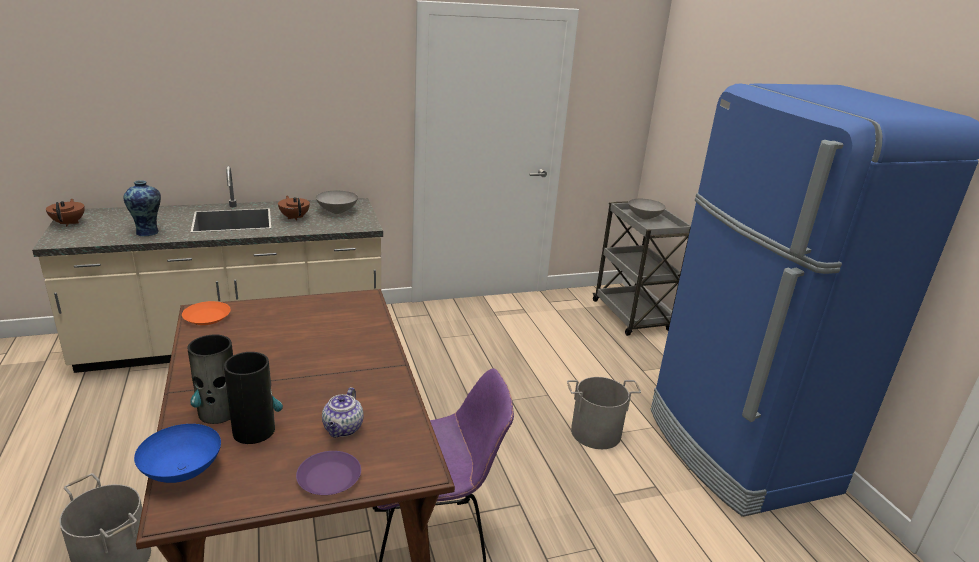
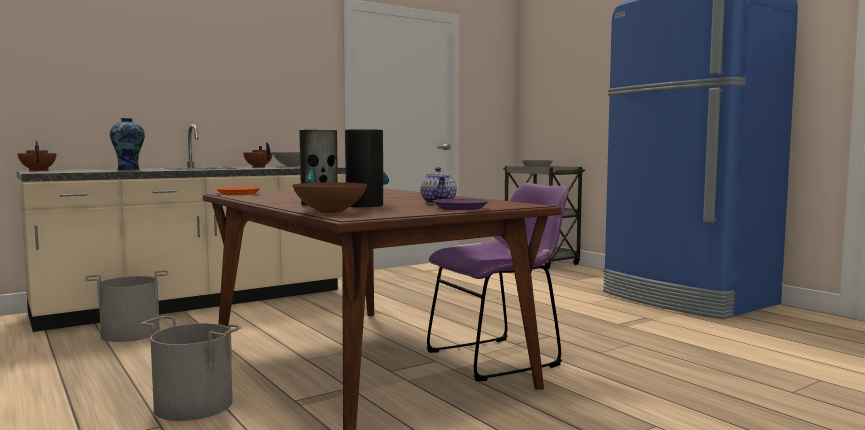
camera: 15 degrees left, 20 degrees down
(182, 470) = (330, 212): blue bowl -> brown bowl
(595, 432) = (572, 304): grey bucket -> grey bucket (130, 333)

